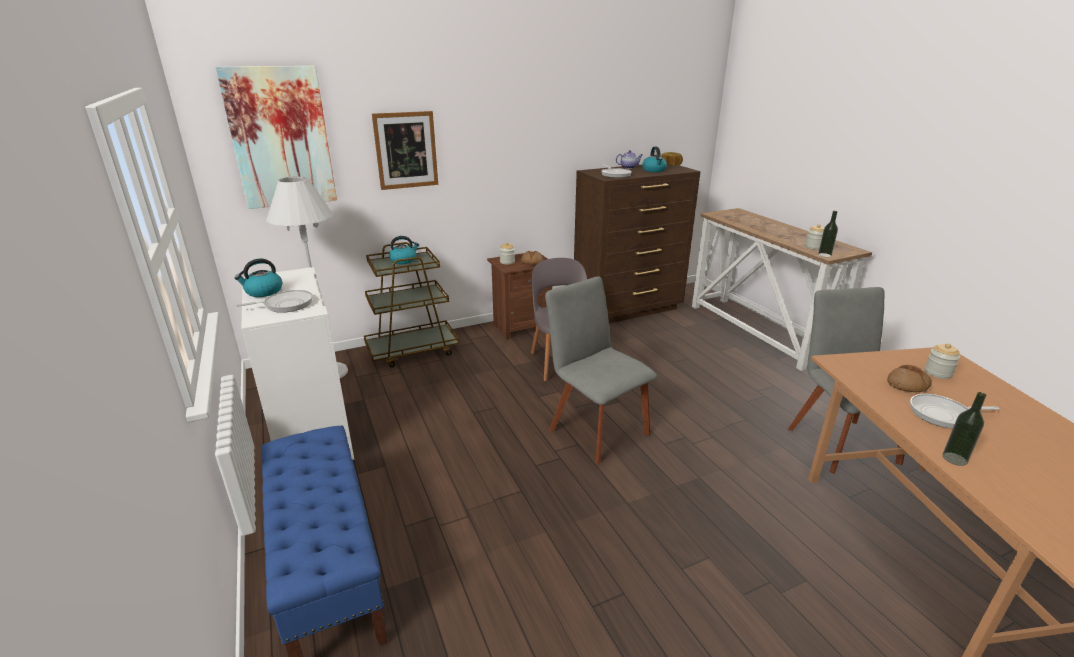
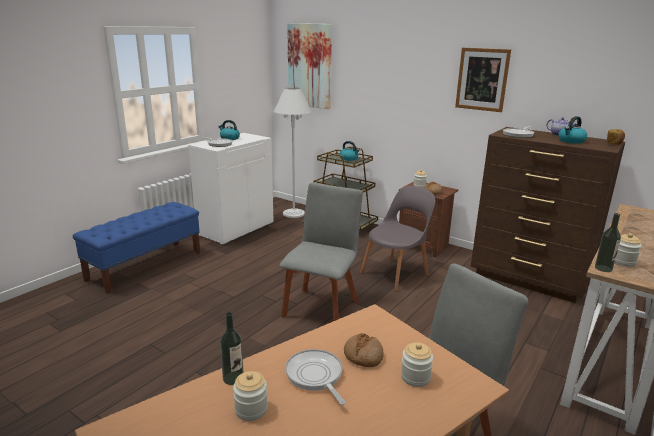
camera: 60 degrees right, 5 degrees down
(406, 150) = (373, 84): picture -> picture (482, 79)
(1004, 459) = (251, 409): none -> jar

